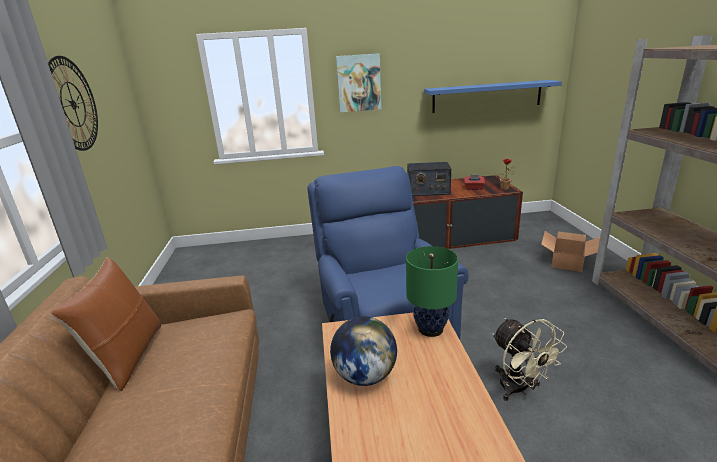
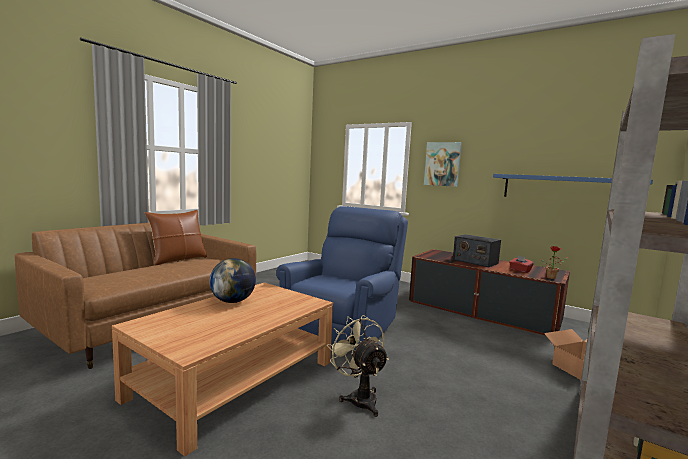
camera: 40 degrees right, 15 degrees down
(73, 104) = (249, 148): wall clock -> none
(430, 329) = (304, 304): green table lamp -> none
(519, 389) = (359, 397): beige fan -> beige fan turned 135 degrees clockwise

